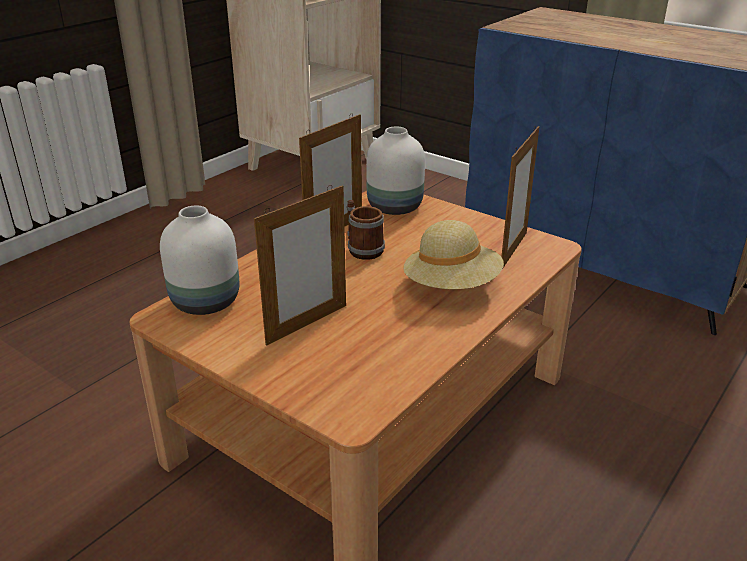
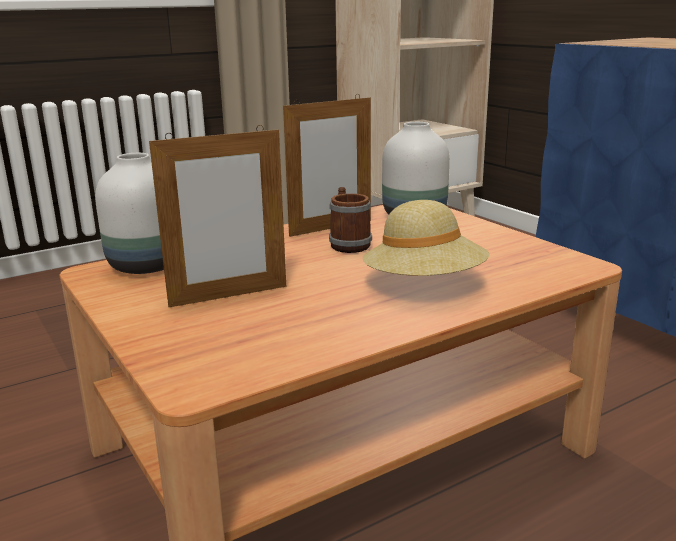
camera: 20 degrees right, 10 degrees down
(513, 250) = (527, 263): picture frame -> none

